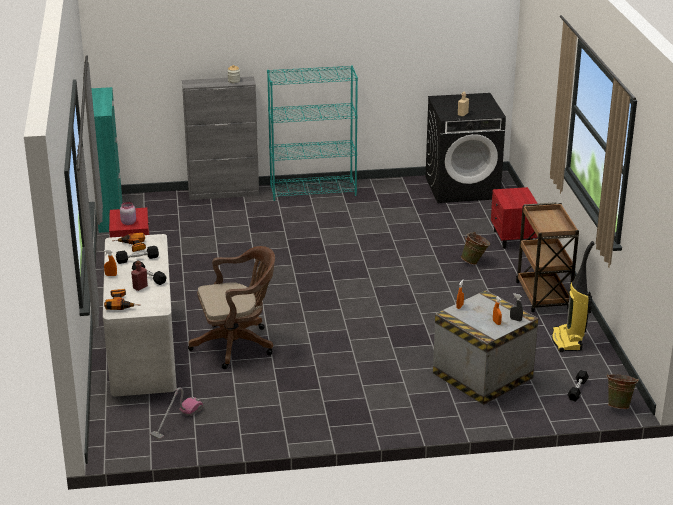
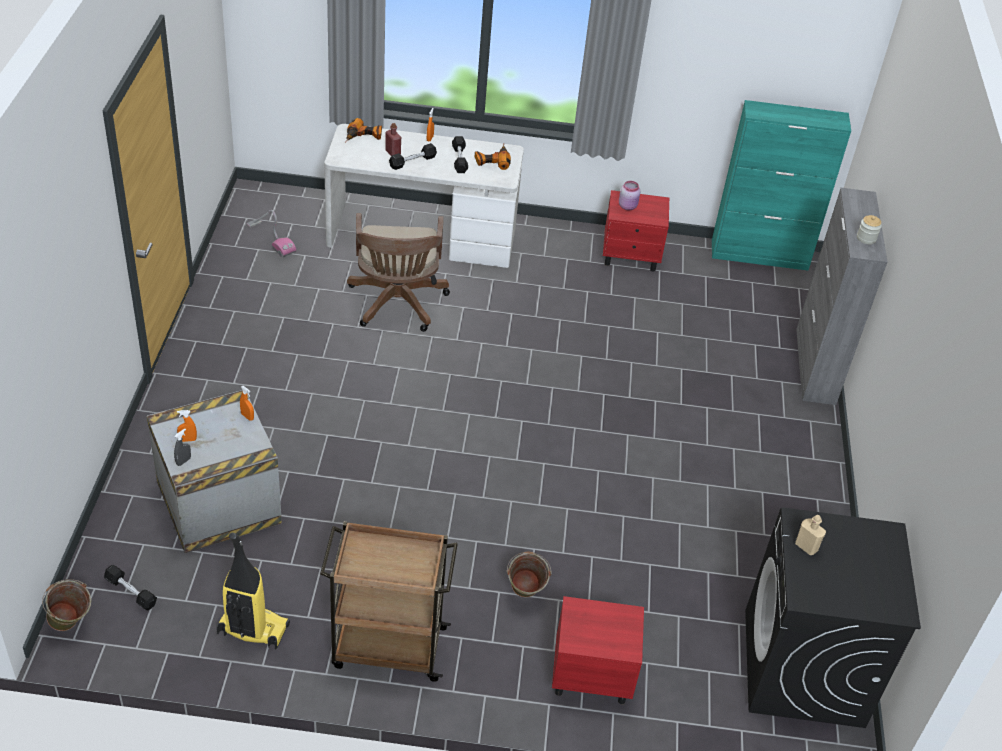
camera: 100 degrees right, 15 degrees up
(313, 191) = (811, 464): turquoise bookcase -> none

